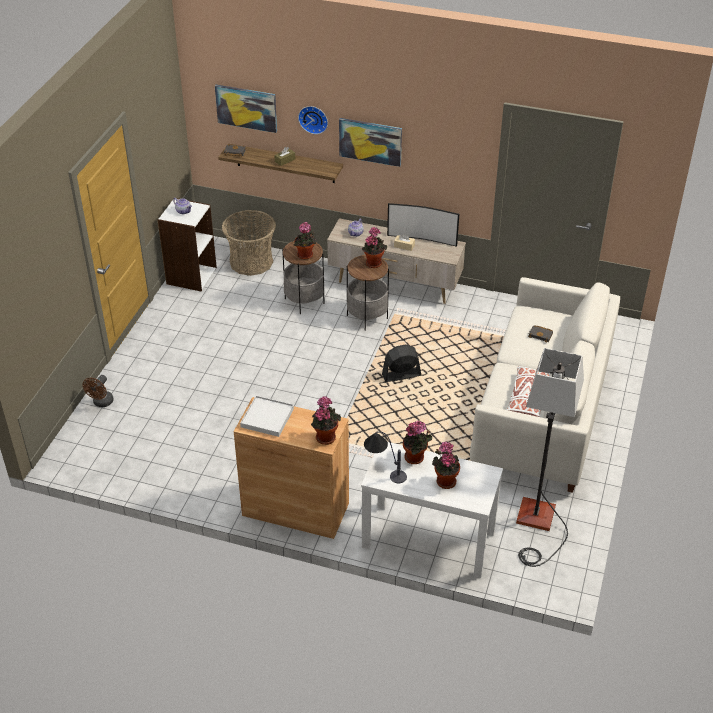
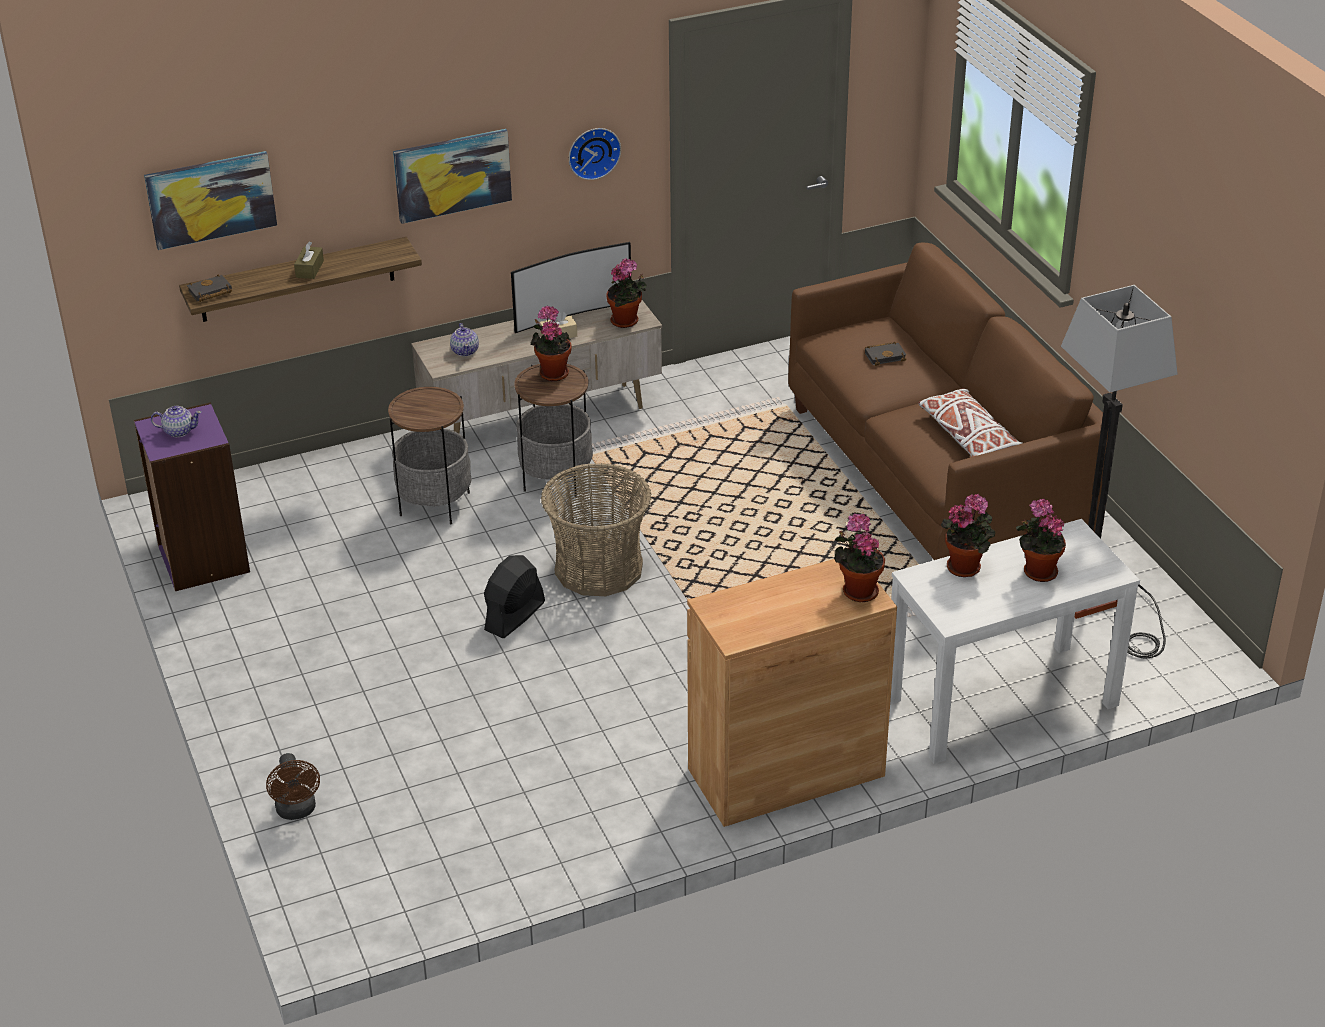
camera: 40 degrees left, 5 degrees down
(191, 276) = (202, 559): white bookcase -> purple bookcase
(251, 262) = (277, 493): basket -> basket (598, 568)
(267, 418) = (748, 613): white tray -> none
(305, 256) = (439, 411): potted plant -> potted plant (627, 322)
(313, 118) = (344, 171): wall clock -> wall clock (593, 152)
(383, 469) = (946, 603): table lamp -> none
(401, 375) = (702, 526): black fan -> black fan (514, 616)
(542, 412) = (937, 473): white sofa -> brown sofa

